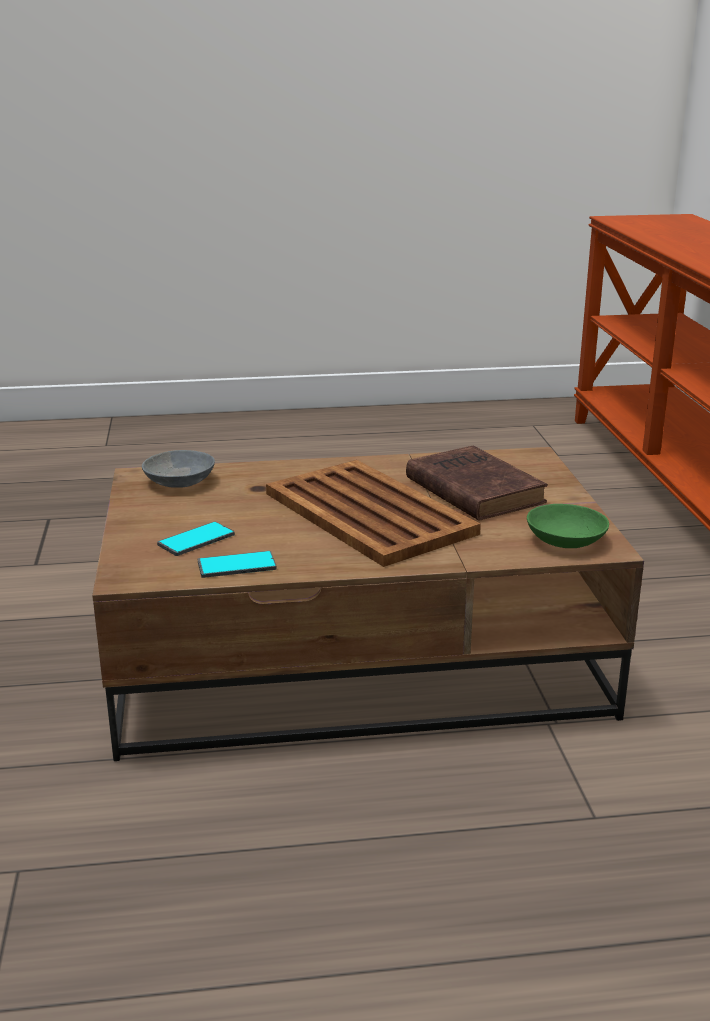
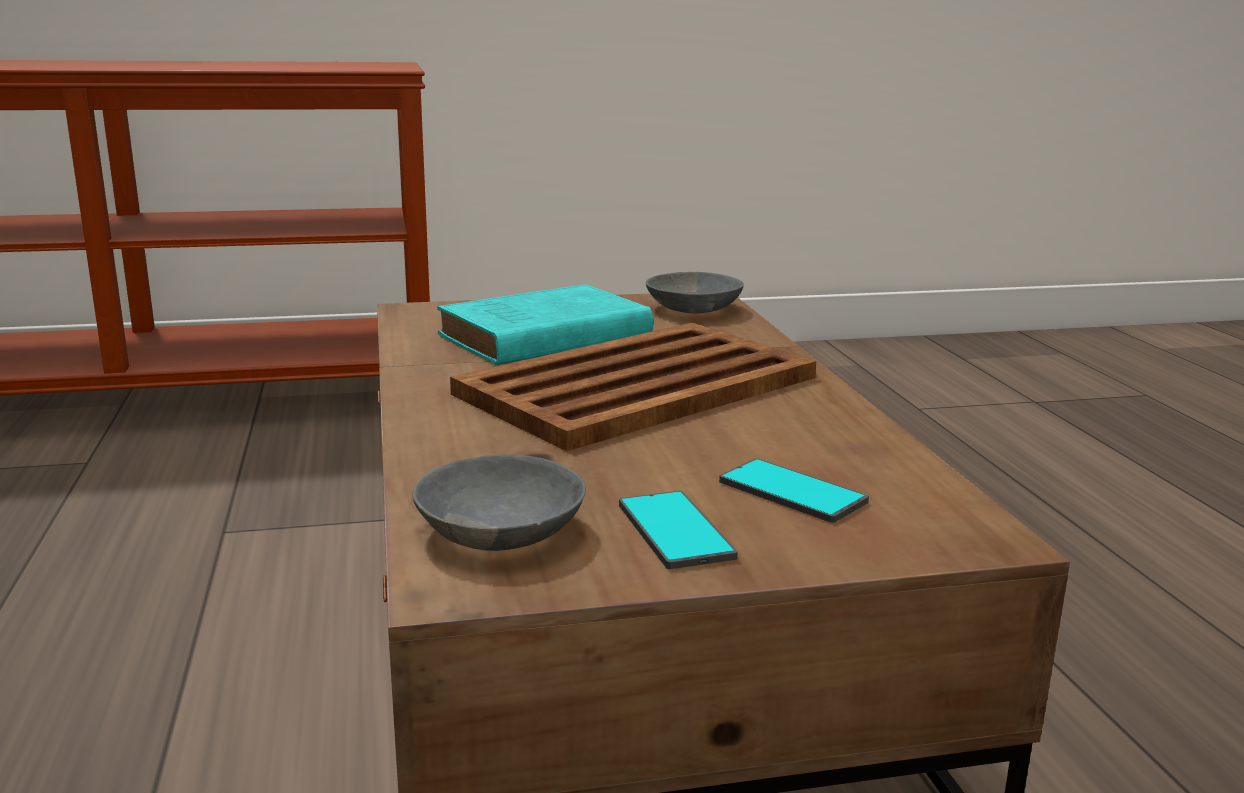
camera: 95 degrees left, 5 degrees down
(237, 566) = (872, 456): phone -> phone (675, 531)
(472, 489) = (540, 337): brown book -> turquoise book
(567, 541) = (695, 308): green bowl -> grey bowl

